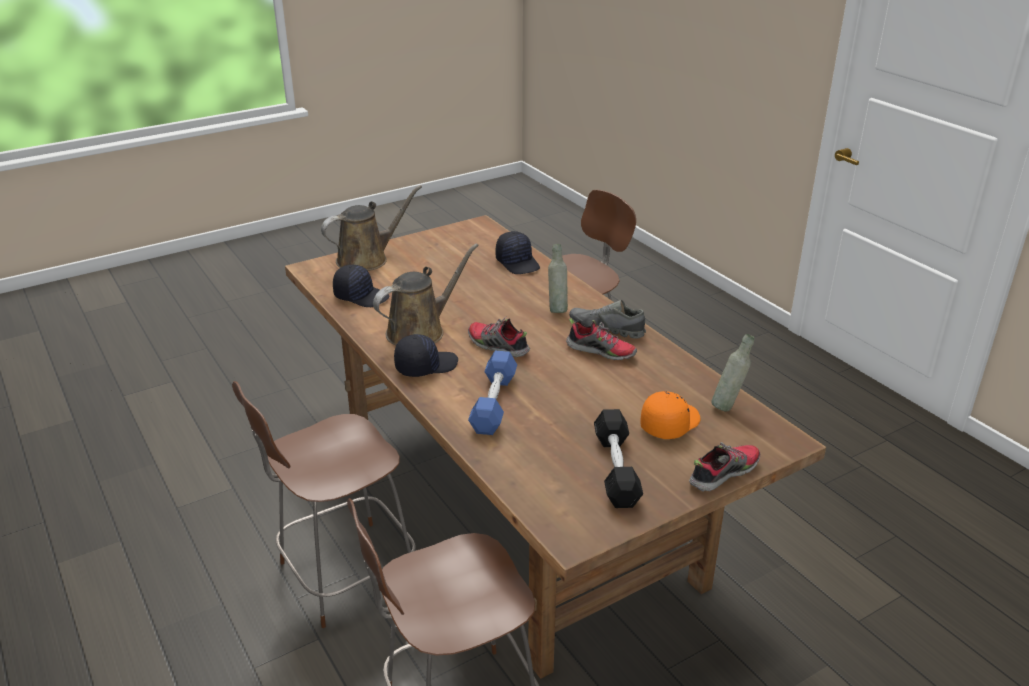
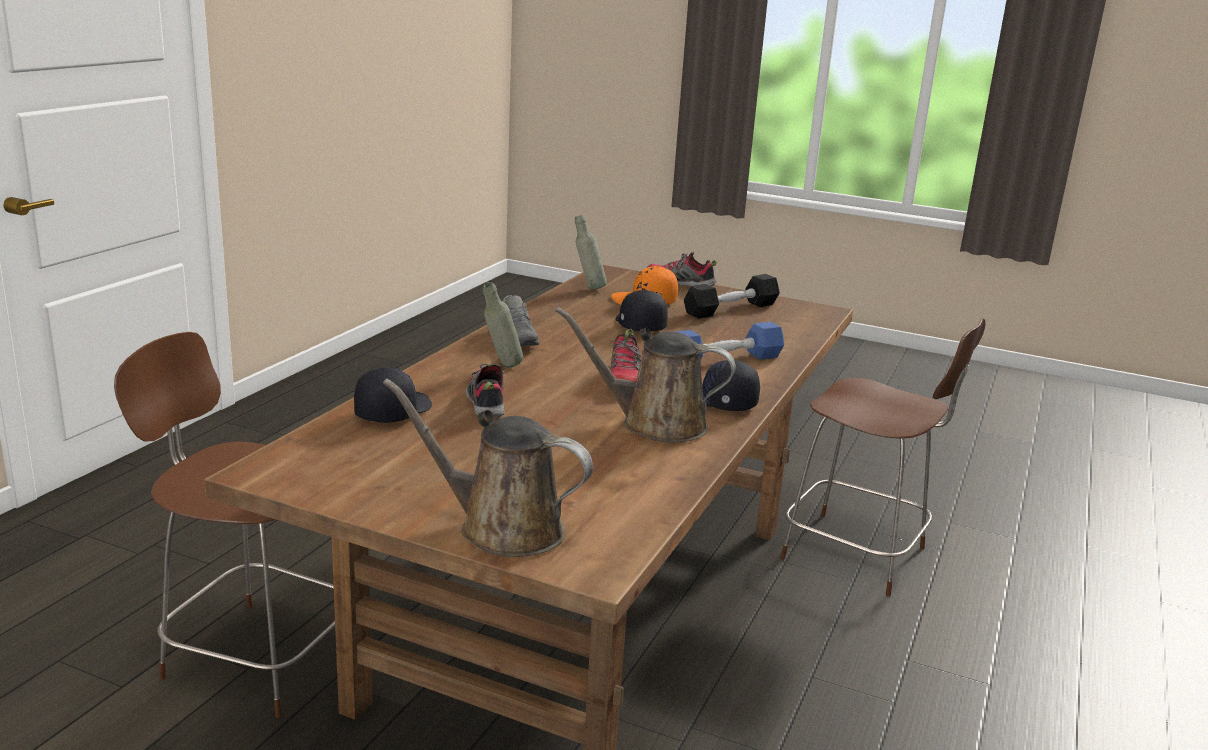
camera: 125 degrees left, 10 degrees down
(343, 574) = (824, 684): brown chair -> none
(361, 296) = (626, 489): black cap -> black cap (639, 325)
(601, 351) = (565, 336): shoe -> shoe (486, 402)

